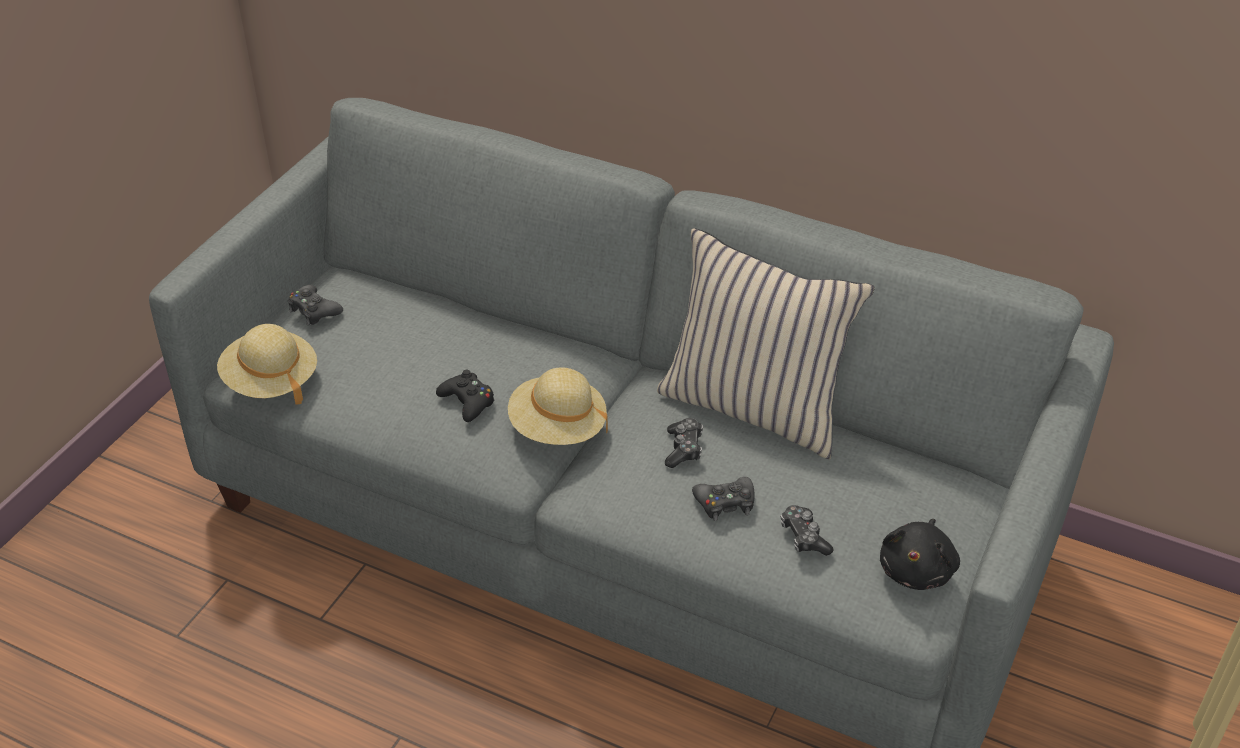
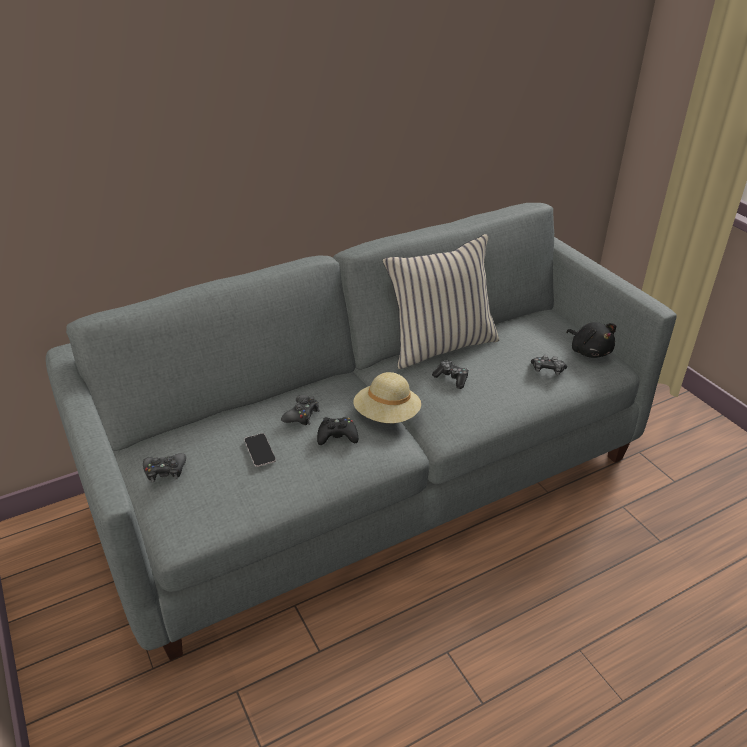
camera: 55 degrees left, 5 degrees down
(270, 381) = (207, 522): beige hat -> none
(395, 356) = (260, 450): none -> phone
(725, 503) = (503, 383): black game controller -> black game controller (302, 415)

